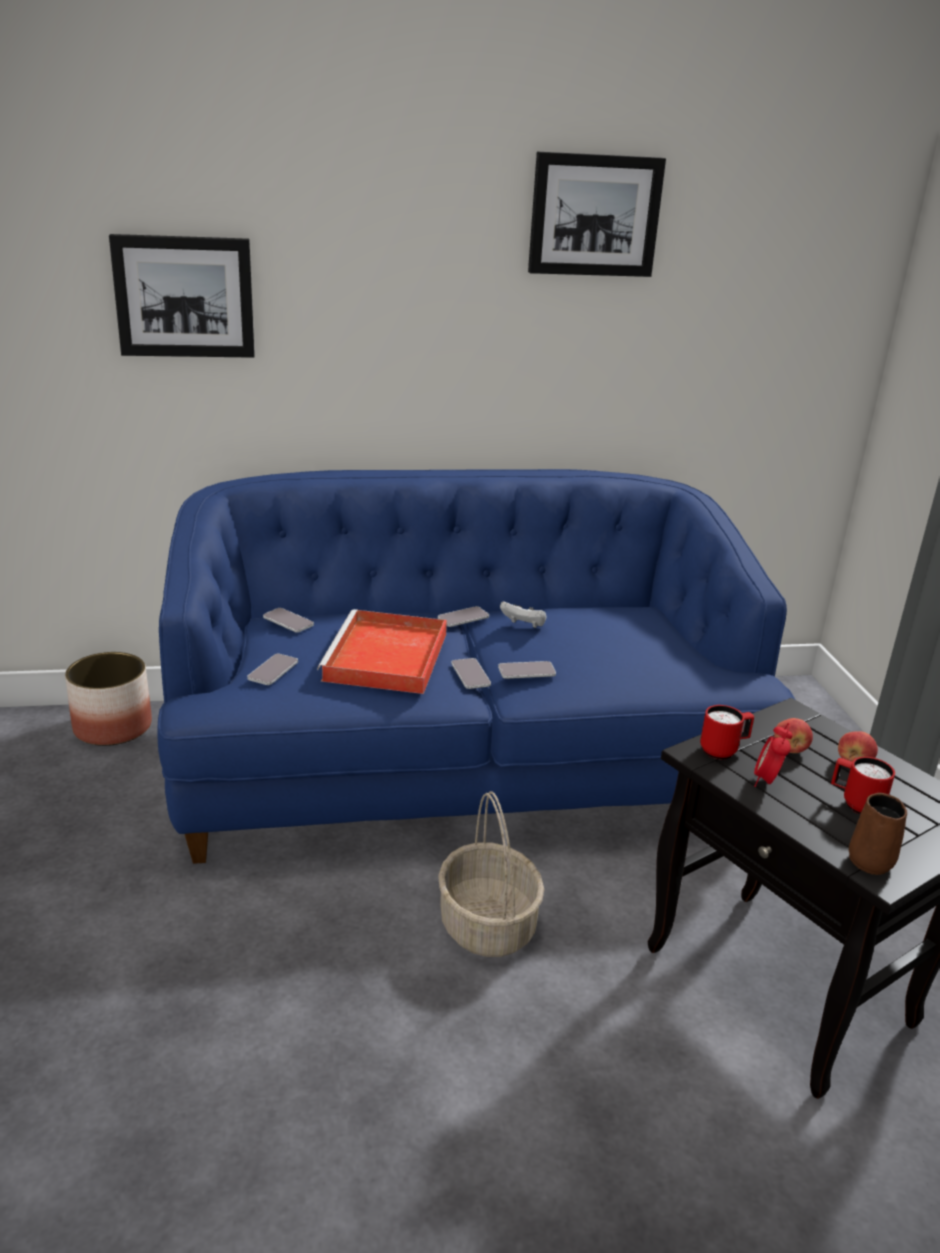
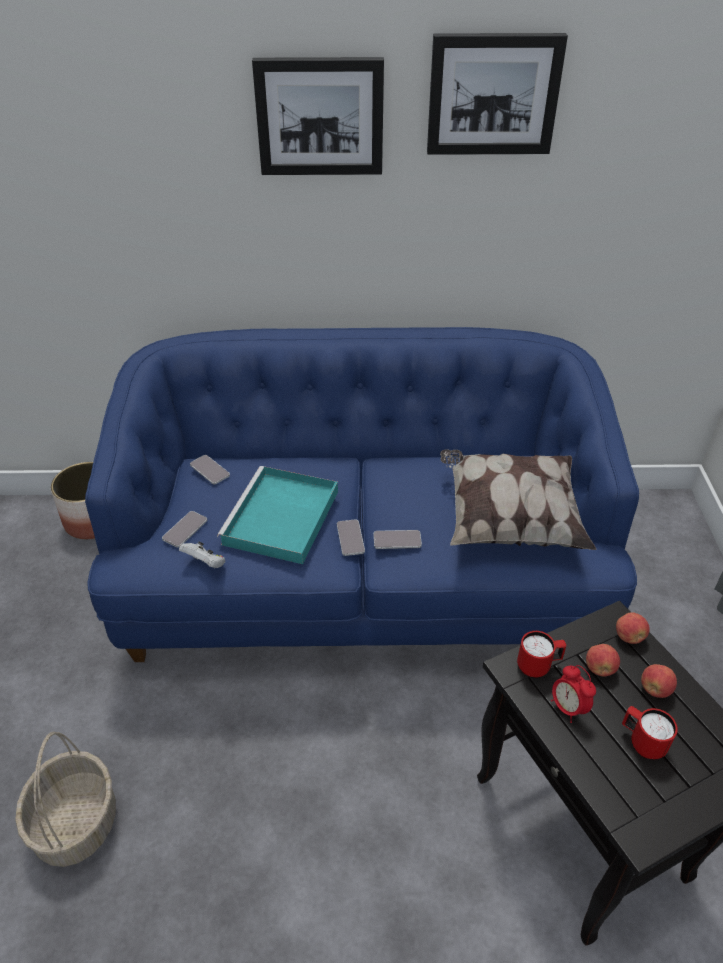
camera: 10 degrees right, 15 degrees up
(185, 296) = (110, 183): picture -> picture (320, 117)
(386, 658) = (281, 519): red tray -> turquoise tray
(463, 618) = (359, 468): phone -> none
(488, 926) = (352, 744): basket -> basket (77, 824)
(523, 625) = (407, 483): white game controller -> white game controller (205, 564)
(645, 651) = (508, 519): none -> pillow
(767, 781) = (568, 708): alarm clock -> alarm clock turned 60 degrees counterclockwise
(812, 724) = (629, 637): none -> apple
(870, 860) = (635, 815): brown mug -> none

